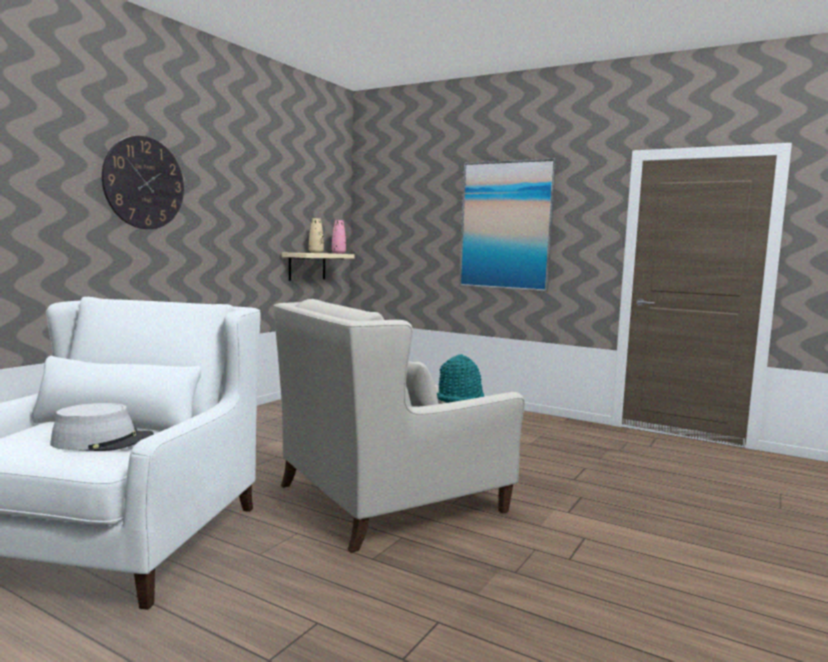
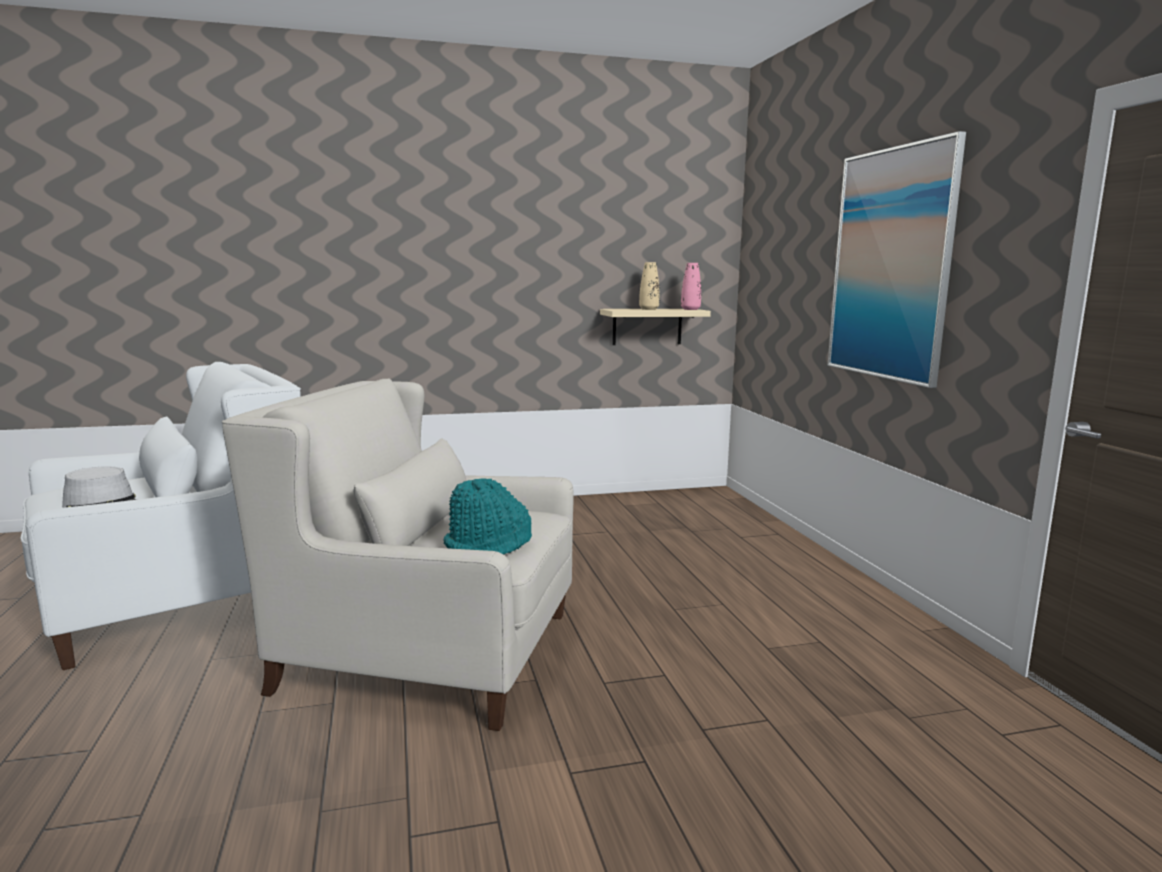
camera: 45 degrees right, 5 degrees up
(144, 183) = (393, 236): wall clock -> none

